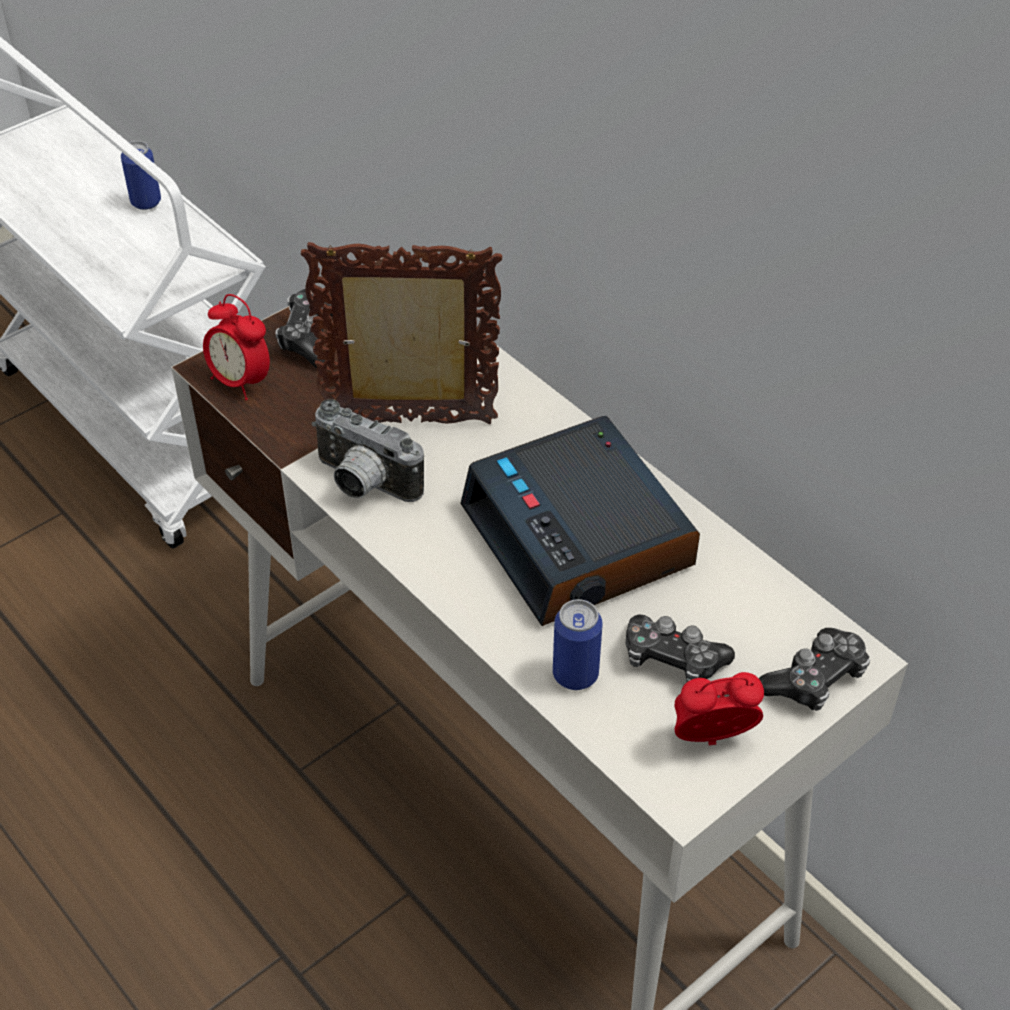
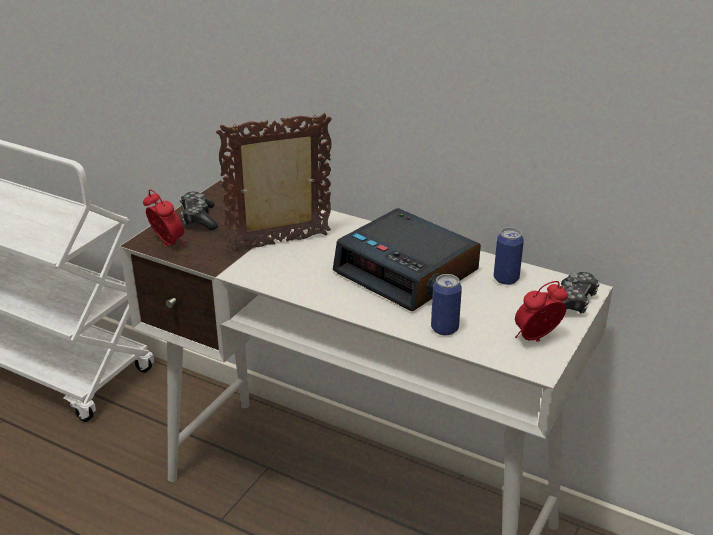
camera: 20 degrees left, 15 degrees down
(146, 202) = (39, 203): can -> can (506, 279)
(240, 382) = (167, 244): alarm clock -> alarm clock turned 150 degrees counterclockwise
(362, 484) = (269, 274): camera -> none
(672, 660) = (492, 311): game controller -> none

